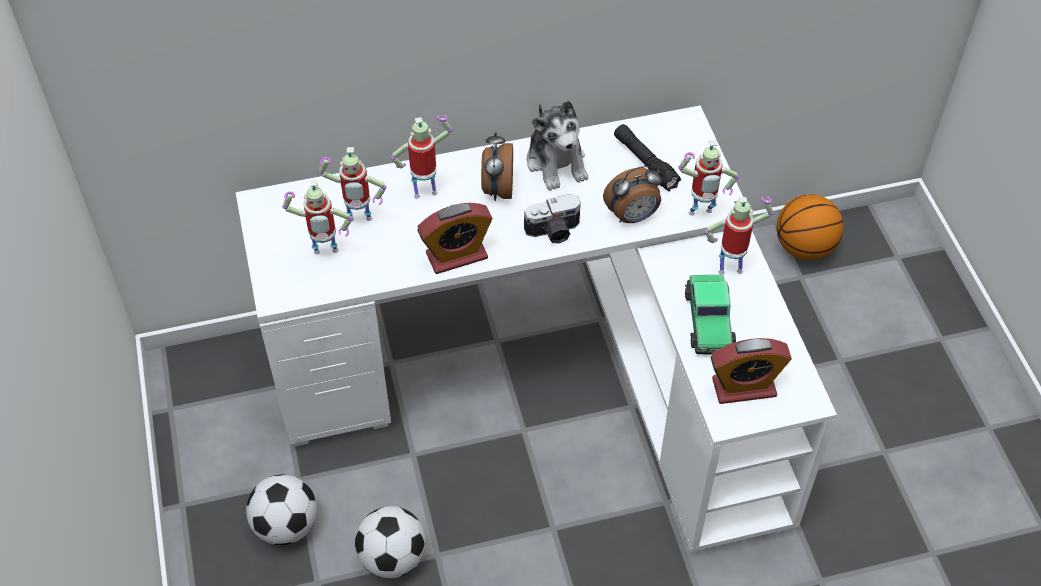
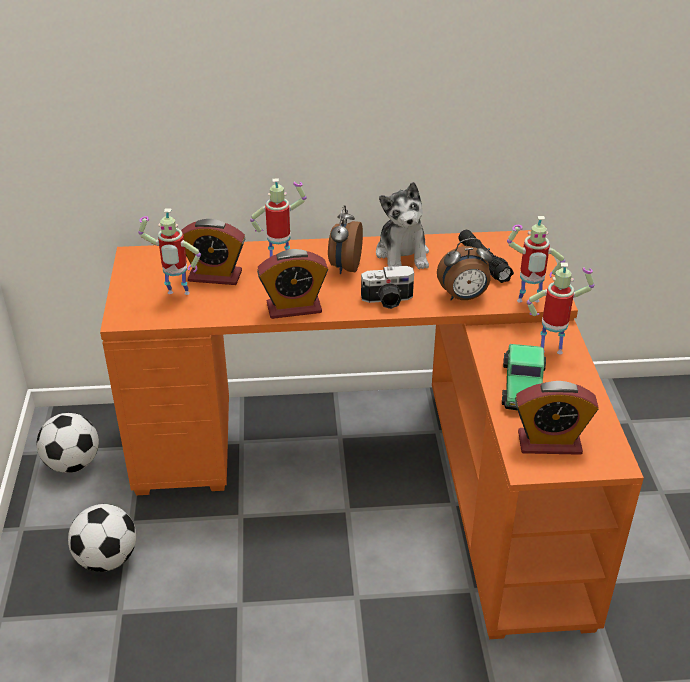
camera: 10 degrees right, 15 degrees down
(359, 222) = (215, 276): toy robot -> alarm clock
(393, 558) = (197, 600): football -> football (72, 463)
(550, 373) = (383, 467): white desk -> orange desk
(804, 247) = (634, 399): basketball -> none

